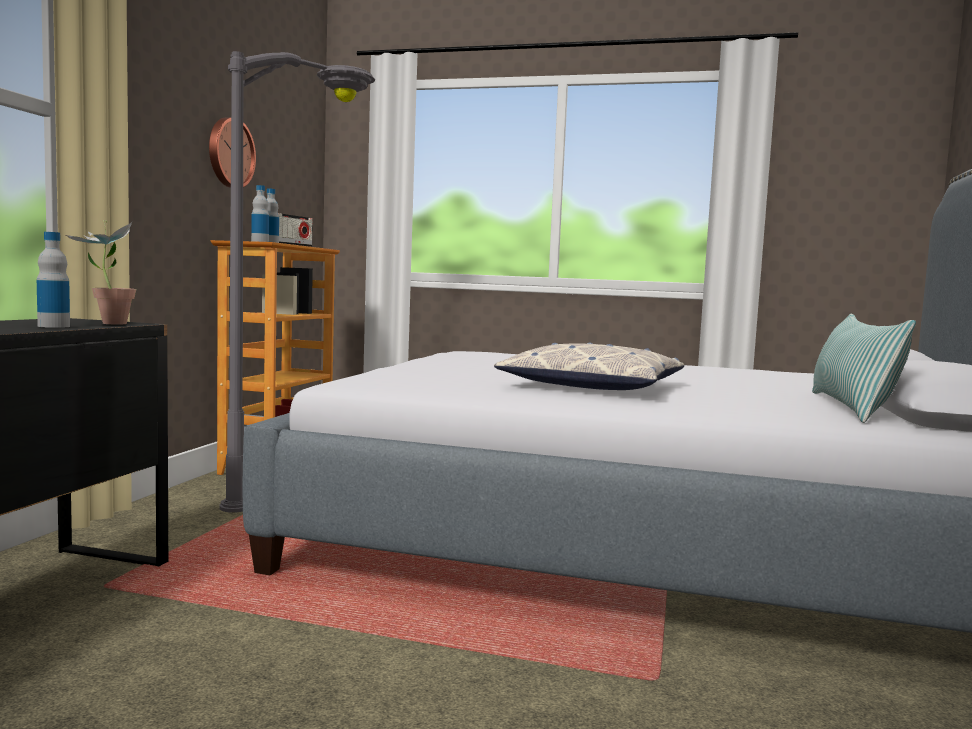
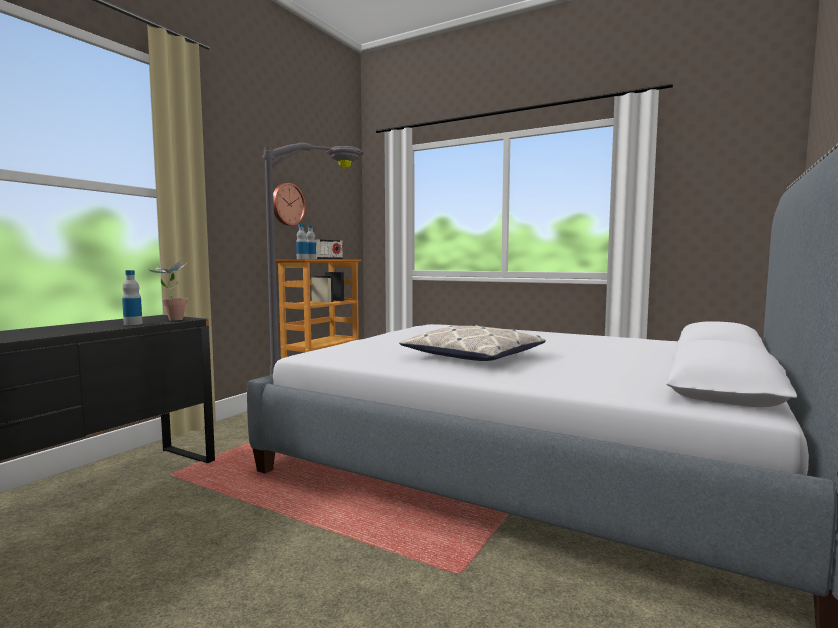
camera: 15 degrees right, 0 degrees up
(851, 407) = (652, 376): pillow -> none

